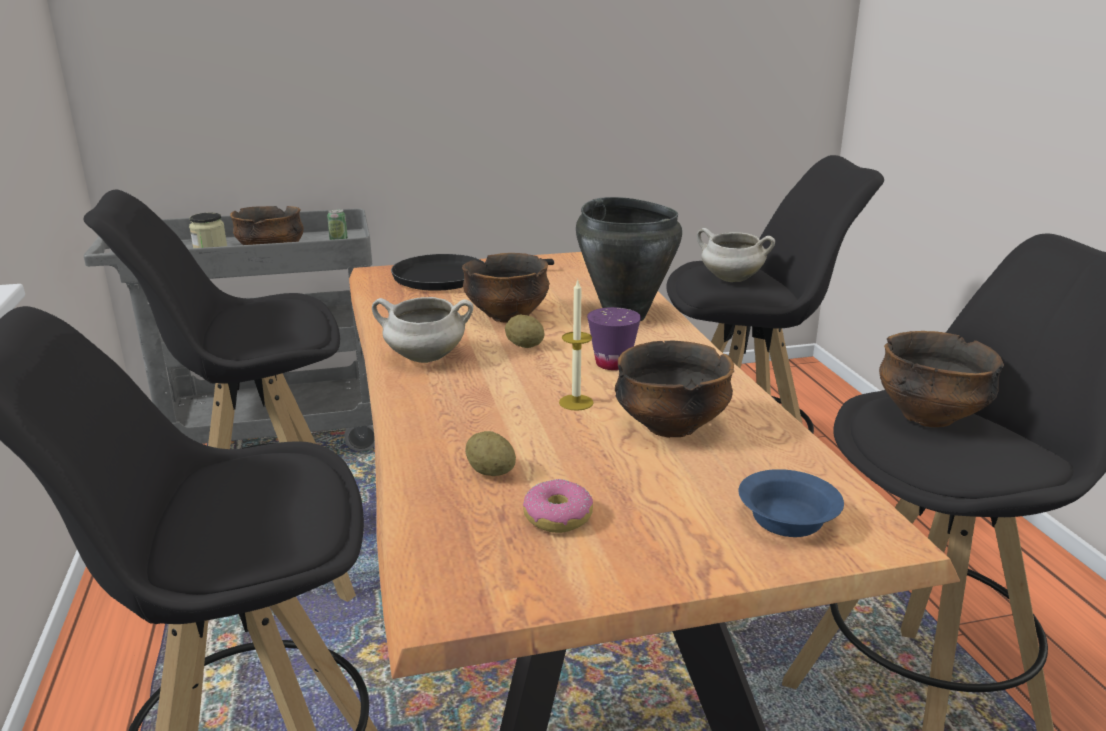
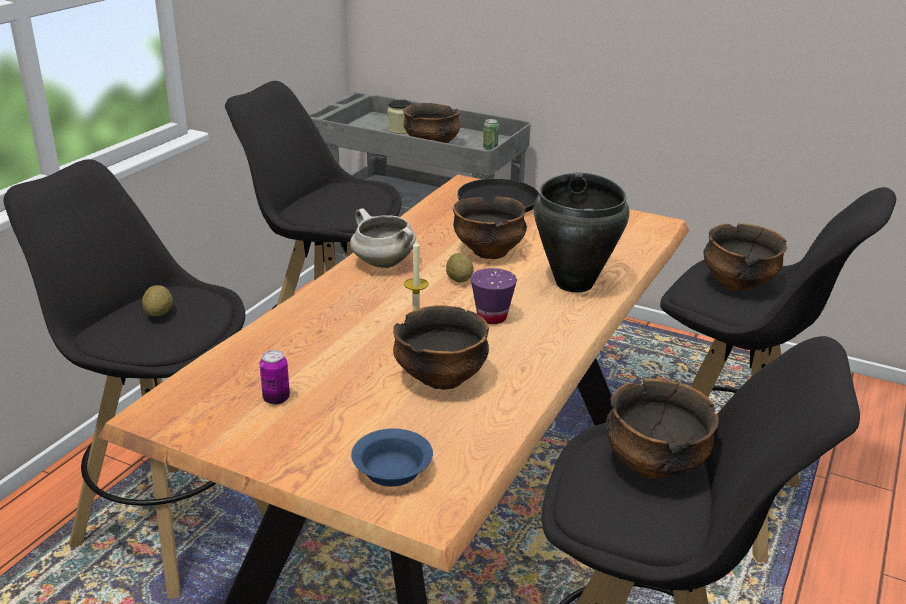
camera: 40 degrees right, 5 degrees up
(491, 472) = (290, 355): potato -> potato (158, 313)
(557, 517) = (276, 399): donut -> can
(730, 279) = (737, 284): white cooking pot -> bowl

